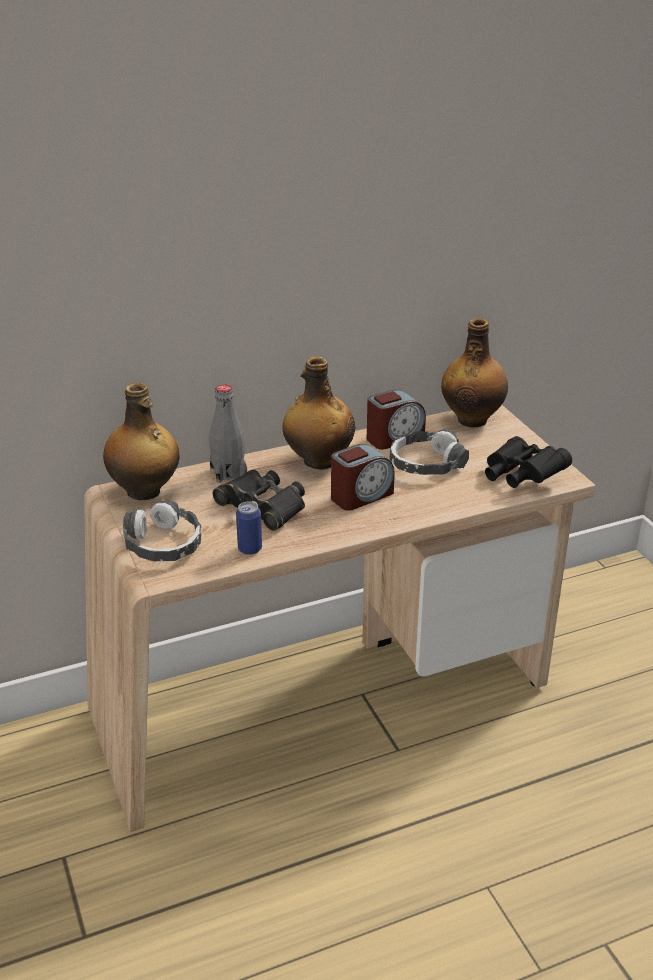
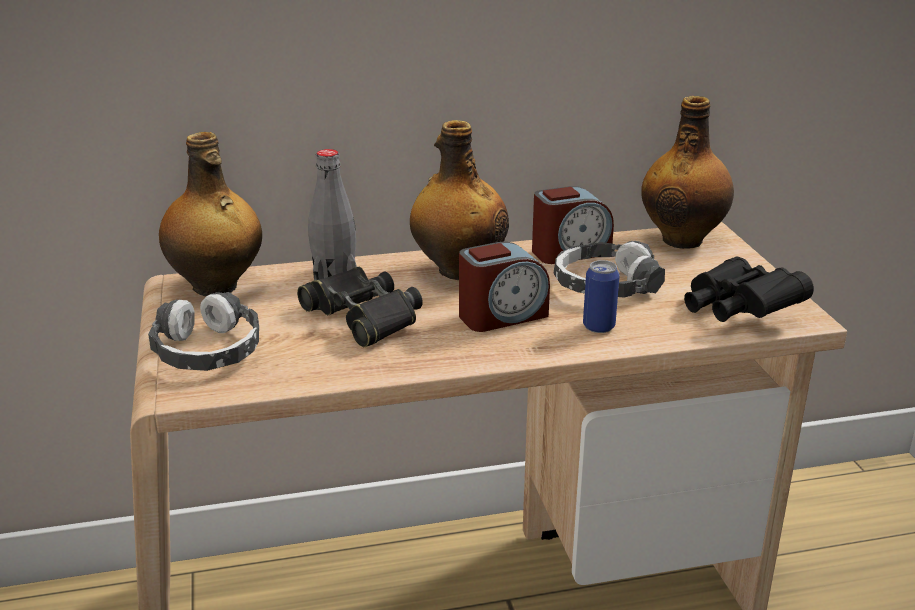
camera: 10 degrees right, 5 degrees down
(250, 549) = (322, 367): can -> can (598, 326)

